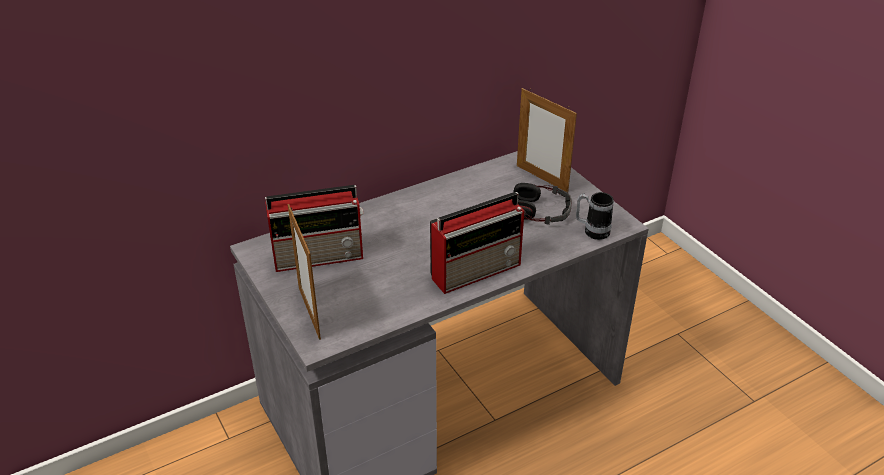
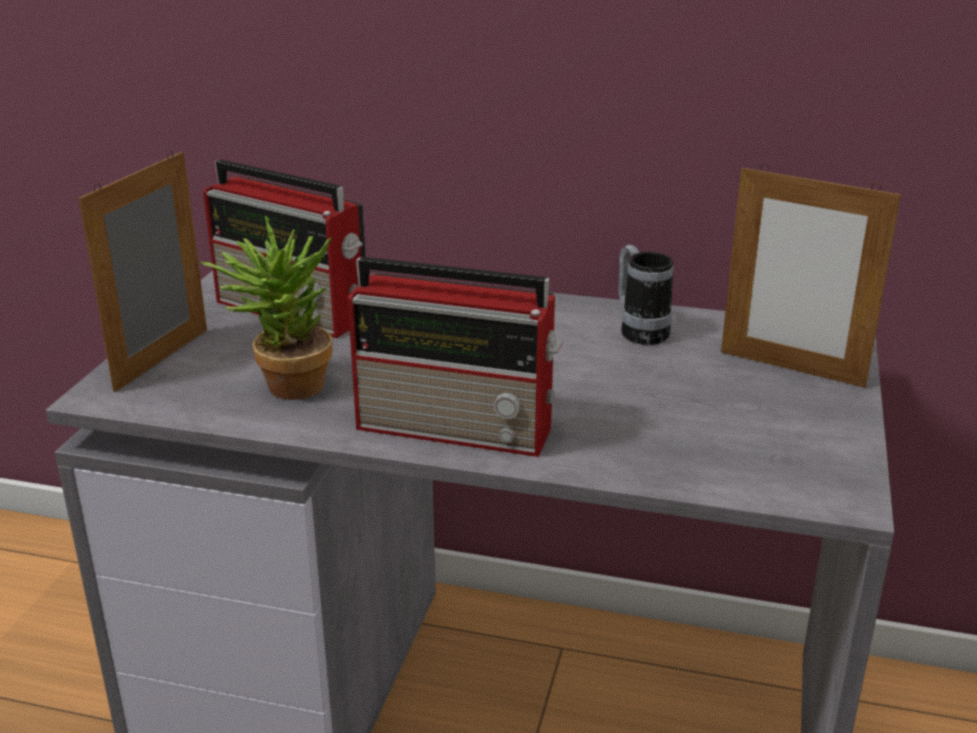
camera: 45 degrees right, 10 degrees down
(384, 293) = (284, 386): none -> potted plant
(540, 211) = (708, 406): headphones -> none
(542, 178) = (791, 368): picture frame -> picture frame turned 60 degrees counterclockwise
(592, 231) = (757, 478): mug -> mug (639, 330)

